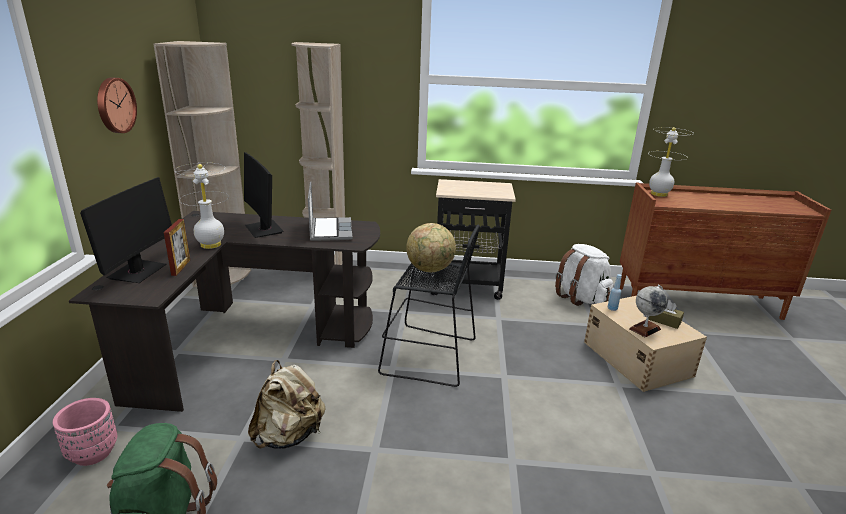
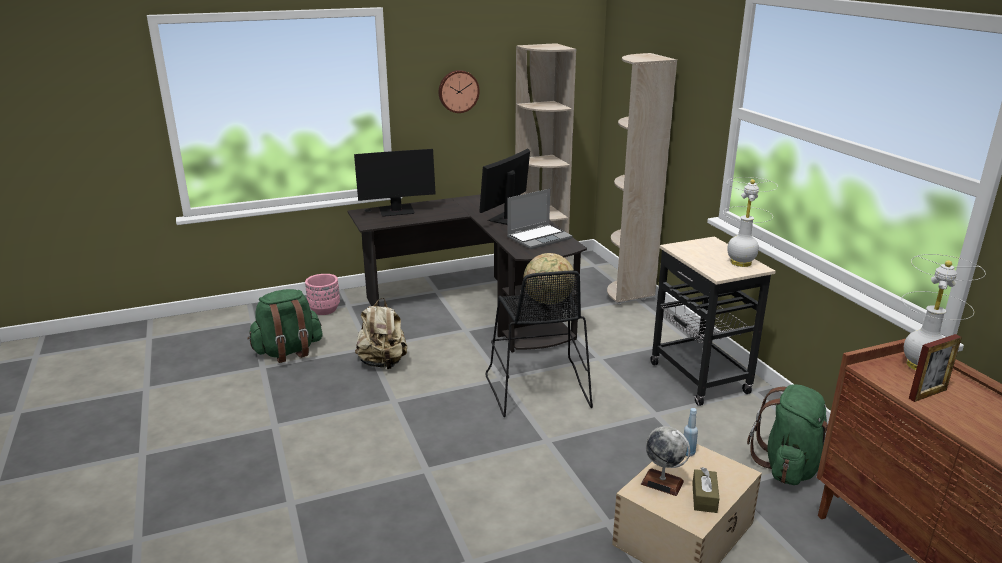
camera: 65 degrees right, 0 degrees up
(181, 267) = (415, 218): picture frame -> picture frame (927, 394)
(211, 244) = (459, 214): white table lamp -> white table lamp (741, 263)
(580, 298) = (789, 466): white backpack -> green backpack

